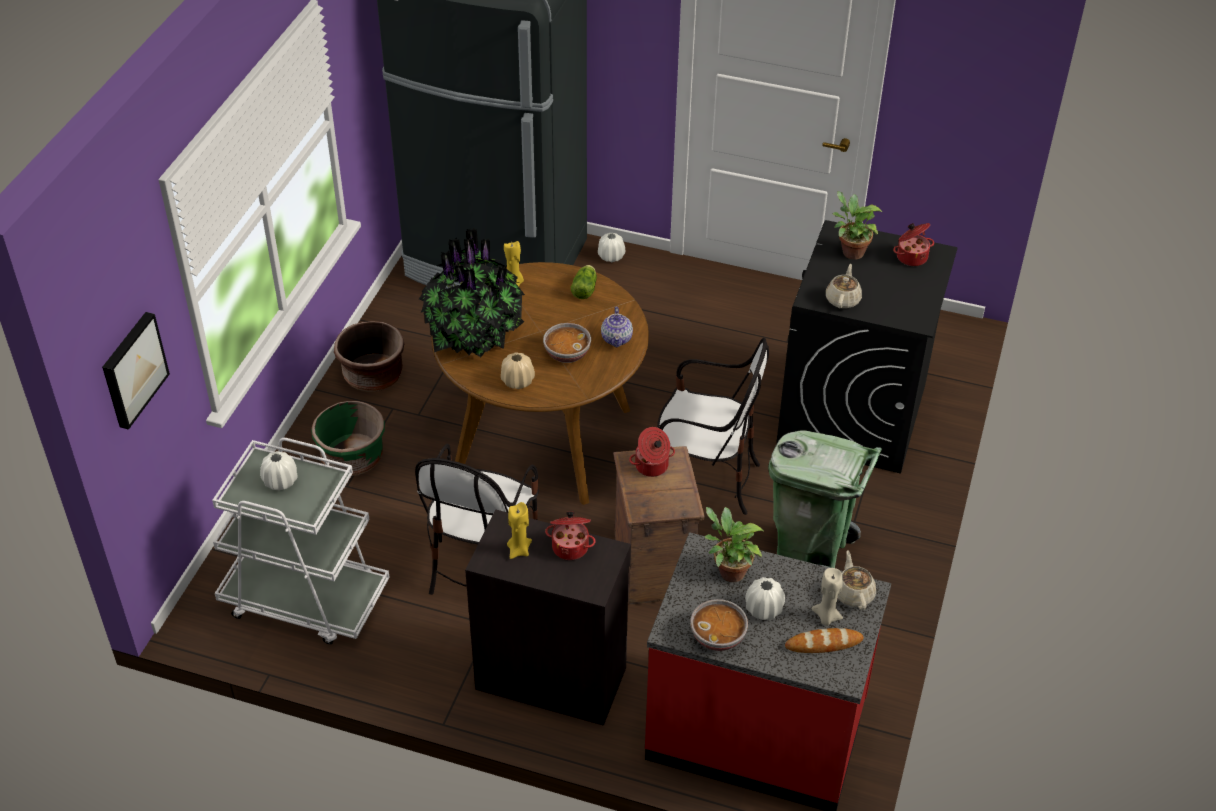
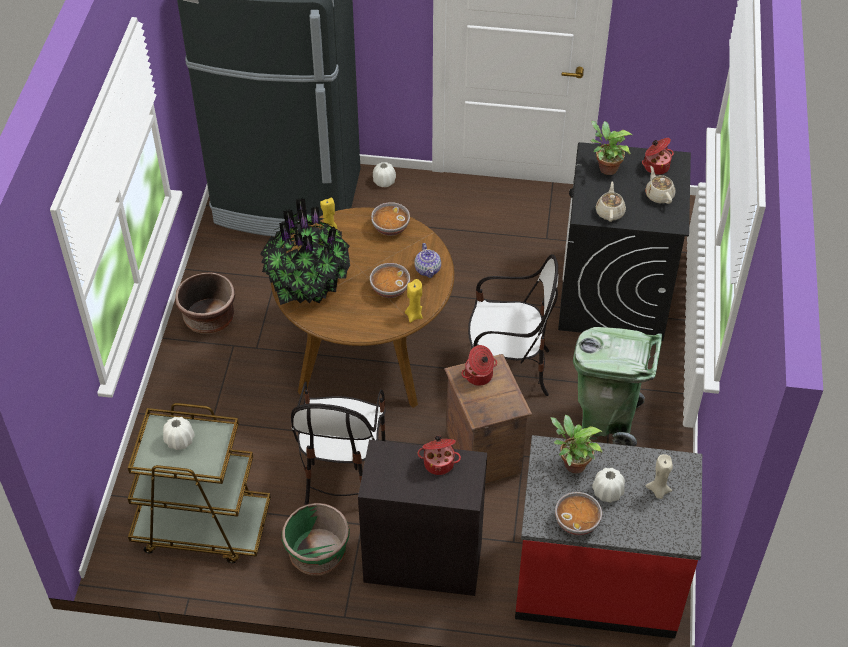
camera: 10 degrees left, 5 degrees up
(132, 369) = (49, 373): picture -> none
(304, 599) = (201, 527): white cart -> brown cart
(352, 458) = (210, 396): green planter -> green planter (317, 554)
(517, 381) = (355, 320): beige vase -> none
(519, 550) = (397, 472): yellow candle -> yellow candle (414, 315)
(585, 288) = (390, 227): lettuce -> bowl
(823, 643) = (661, 514): bread -> none
(853, 593) = (675, 467): beige teapot -> beige teapot (659, 195)

